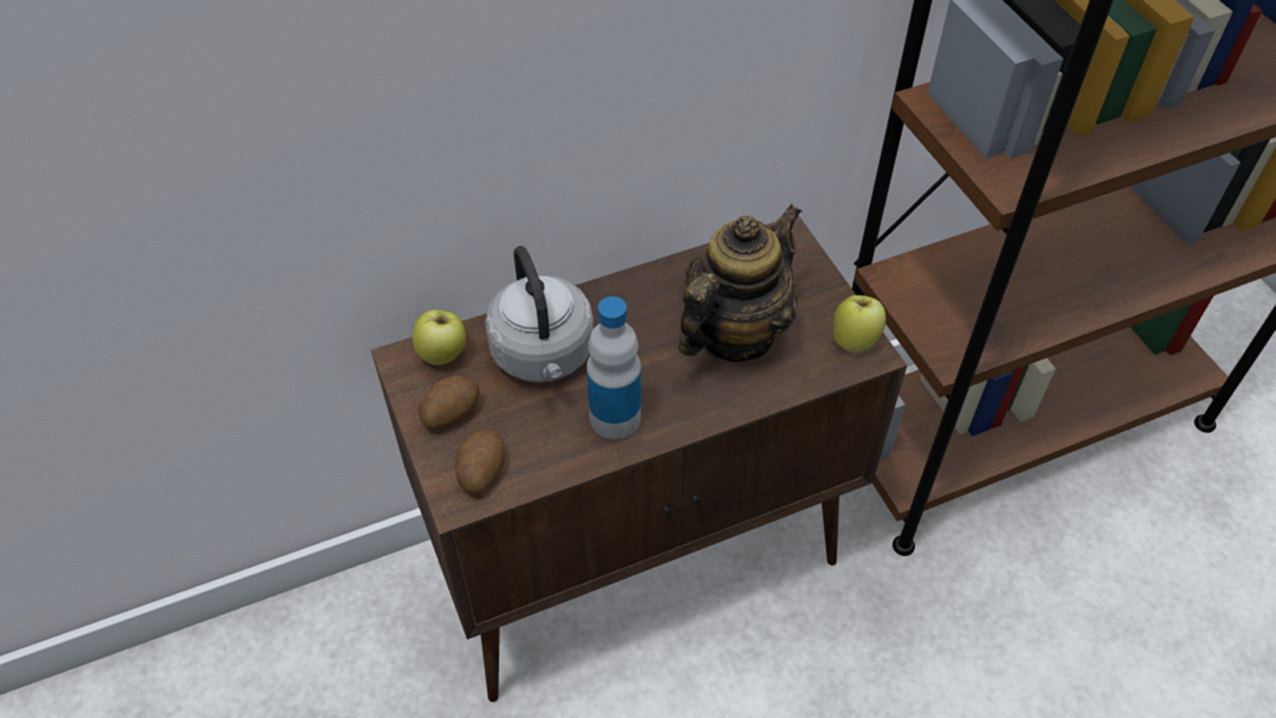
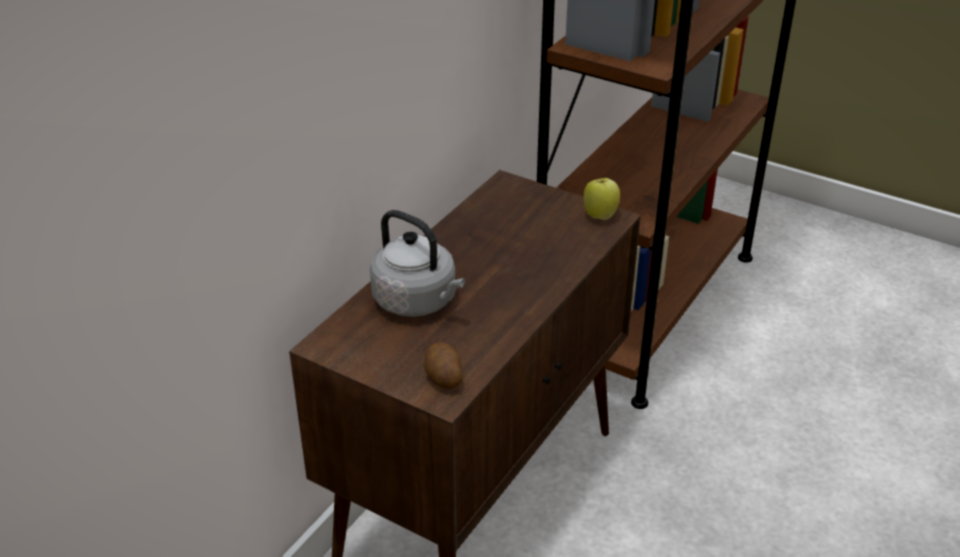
camera: 35 degrees left, 15 degrees down
(443, 355) = (347, 331): apple -> none
(450, 412) = (387, 358): potato -> none
(615, 417) = (499, 312): bottle -> none
(733, 333) = (525, 240): teapot -> none

